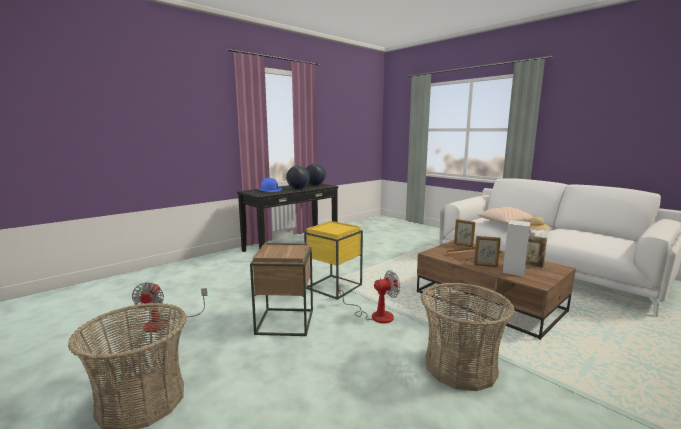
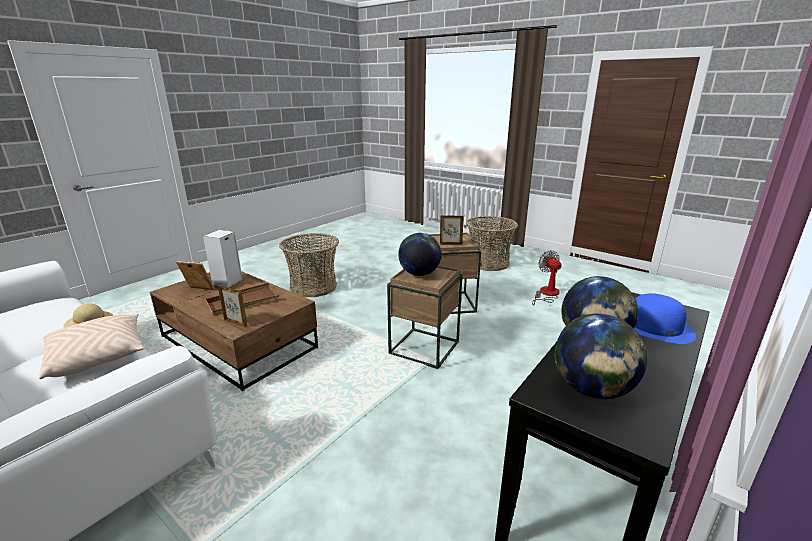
camera: 170 degrees right, 10 degrees up
(334, 286) = (424, 348): yellow side table -> brown side table
(337, 229) = (419, 274): none -> globe
(375, 315) = (370, 315): fan -> none
(485, 265) = (249, 287): picture frame -> picture frame (450, 244)

